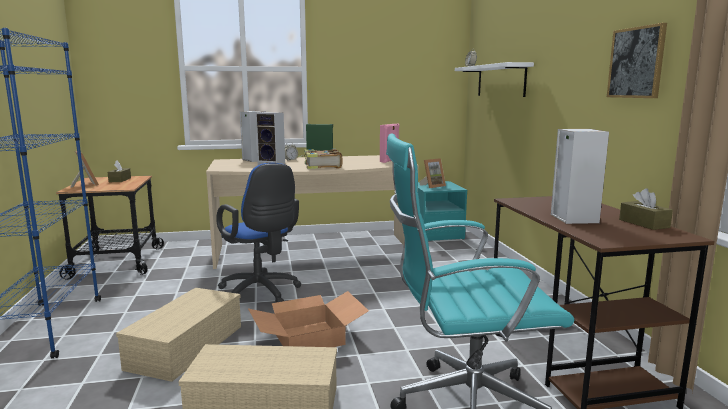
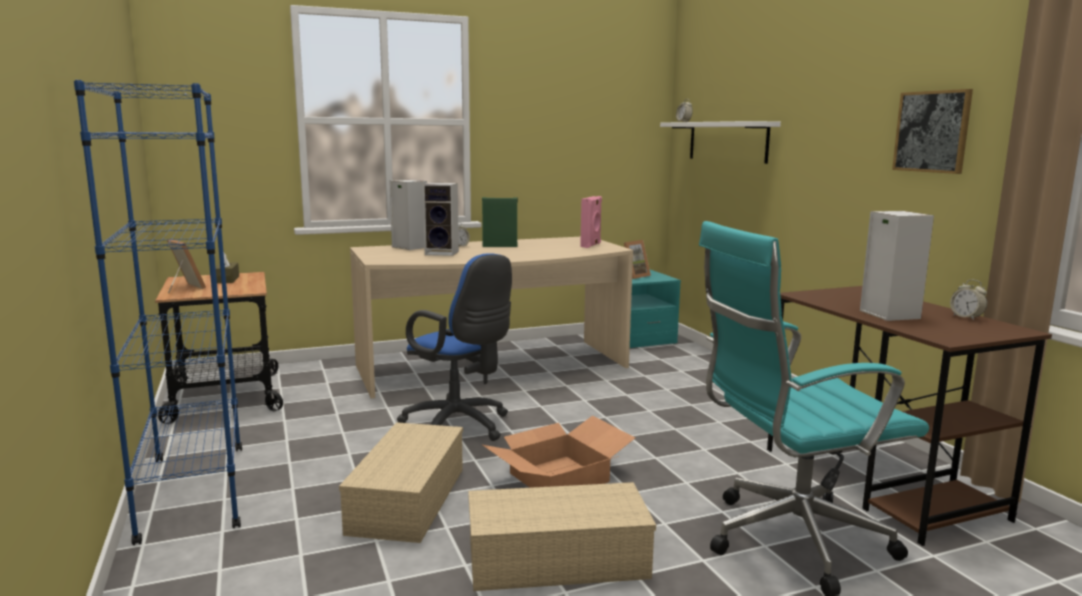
camera: 10 degrees left, 0 degrees up
(321, 166) = (513, 255): book -> none
(643, 223) = (966, 317): brown tissue box -> alarm clock

